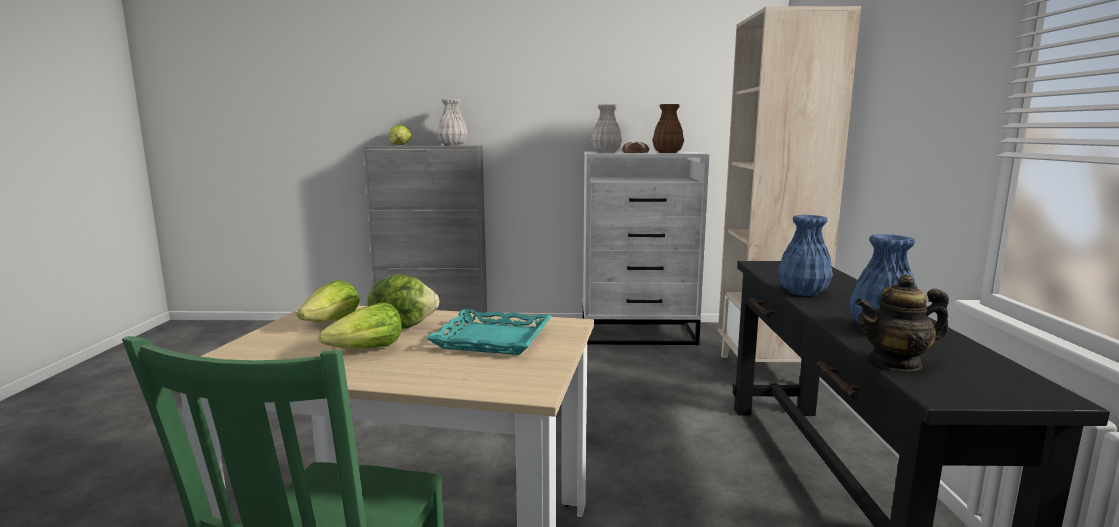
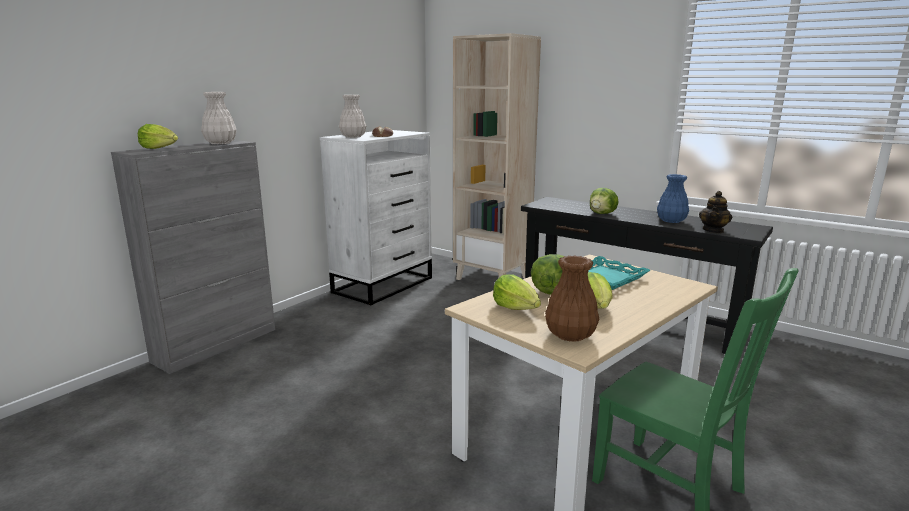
camera: 55 degrees left, 5 degrees up
(667, 152) = (396, 133): brown vase -> brown vase (570, 335)
(803, 292) = (602, 214): blue vase -> lettuce

